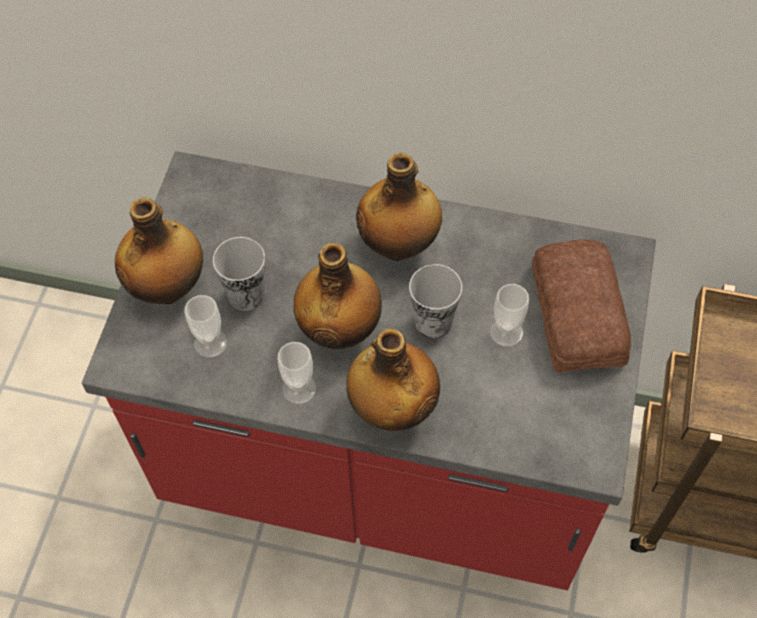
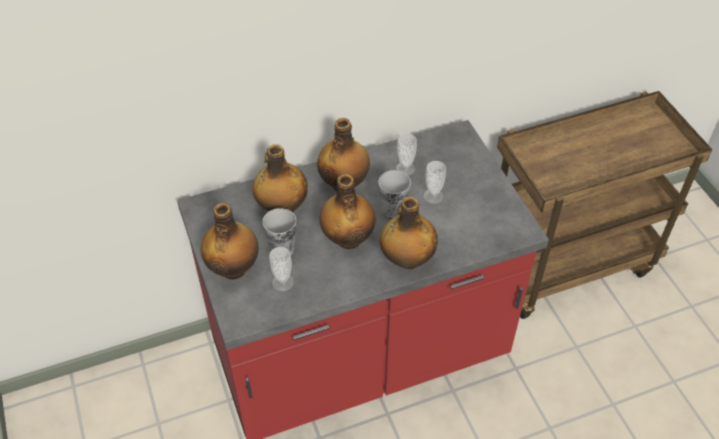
camera: 35 degrees left, 10 degrees down
(291, 234) = (282, 207): none -> bottle
(299, 388) = (351, 278): cup -> cup (405, 168)
(575, 315) = (460, 172): bread -> none

